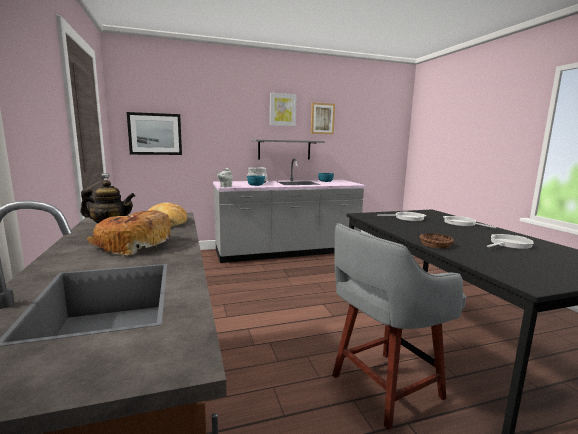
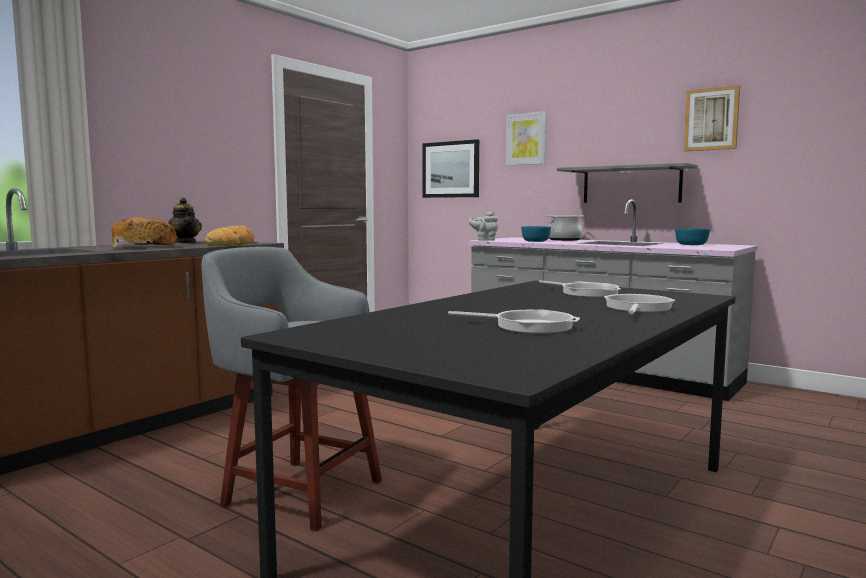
camera: 55 degrees right, 5 degrees down
(282, 109) = (629, 112): picture -> picture (526, 139)
(435, 244) = (427, 307): brown bowl -> none

